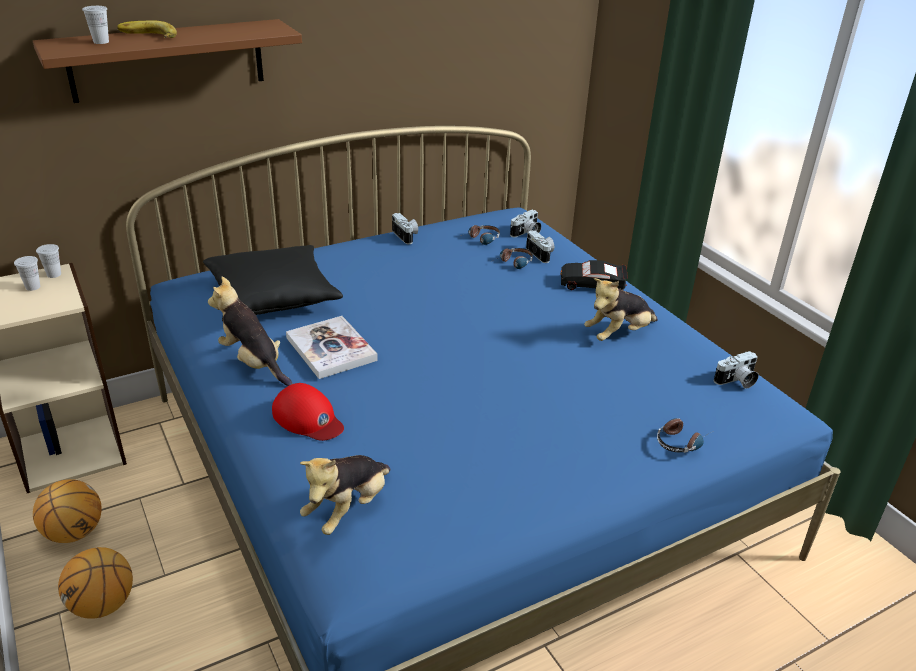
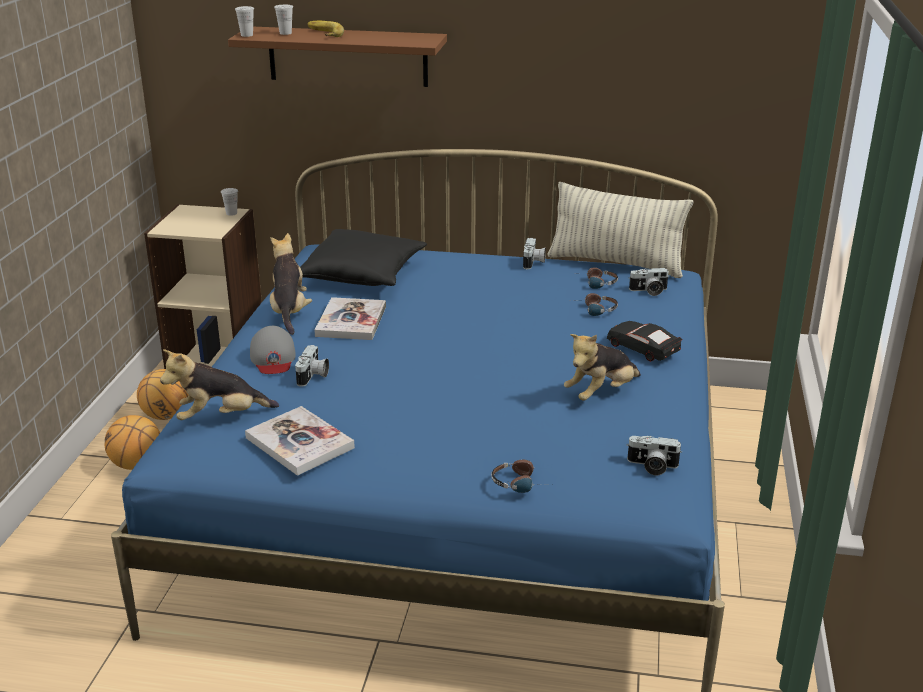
camera: 40 degrees right, 5 degrees down
(33, 287) = (209, 217): white cup -> white cup (247, 35)
(308, 419) = (273, 357): red cap -> grey cap
(464, 497) = (299, 443): none -> book
(467, 217) = (616, 263): none -> pillow
(542, 254) = (635, 311): camera -> camera (313, 376)
(618, 334) = (601, 393): plush toy -> plush toy turned 45 degrees counterclockwise

